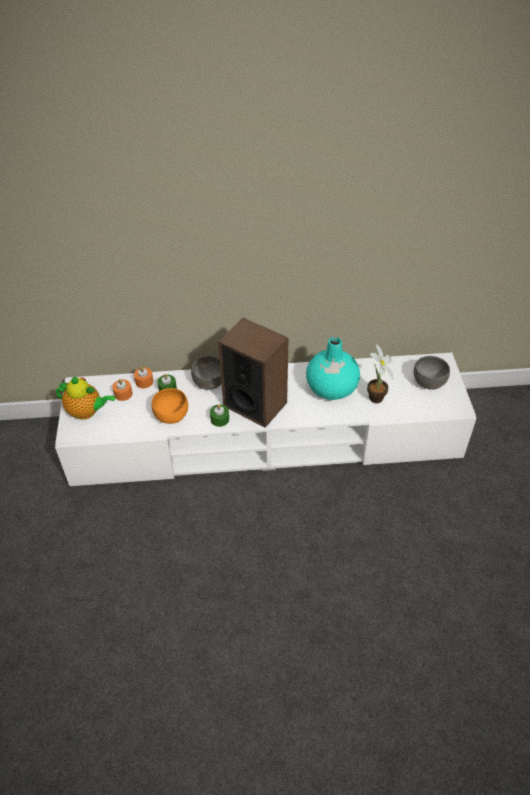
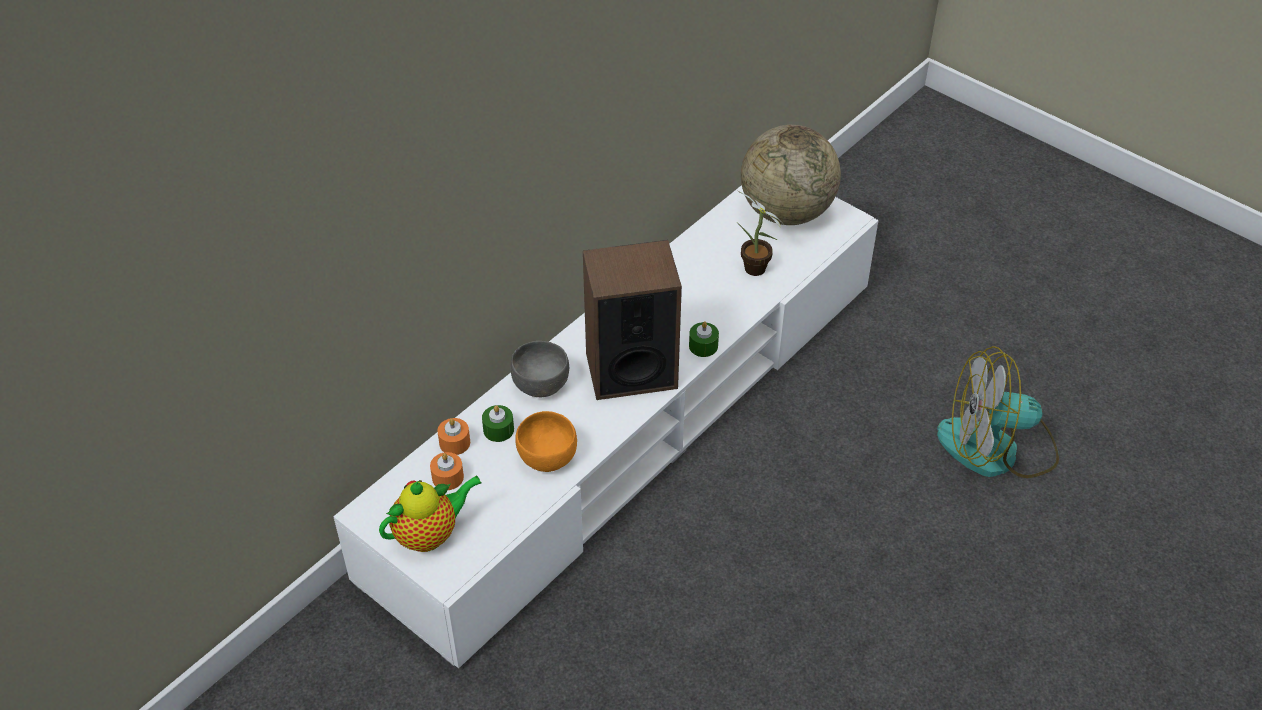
camera: 45 degrees left, 0 degrees up
(220, 419) = (613, 418): green candle -> green candle (703, 346)
(331, 388) = (693, 291): turquoise vase -> none
(428, 381) = (786, 212): grey bowl -> globe
(437, 594) = (997, 448): none -> fan

